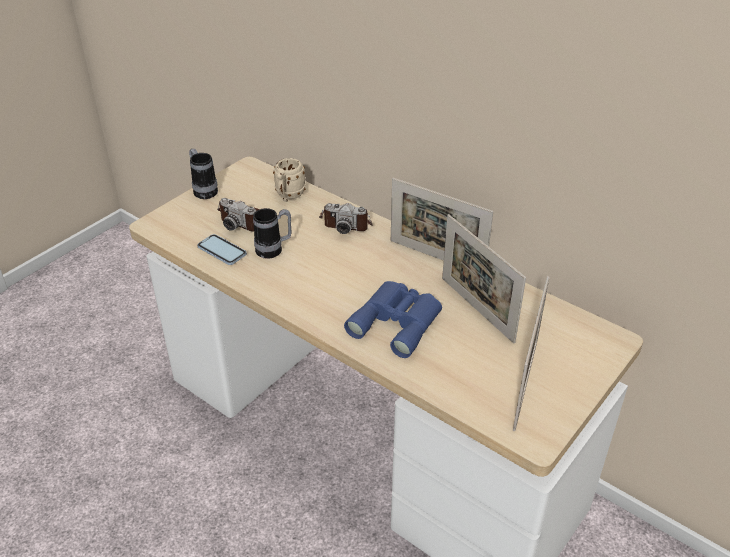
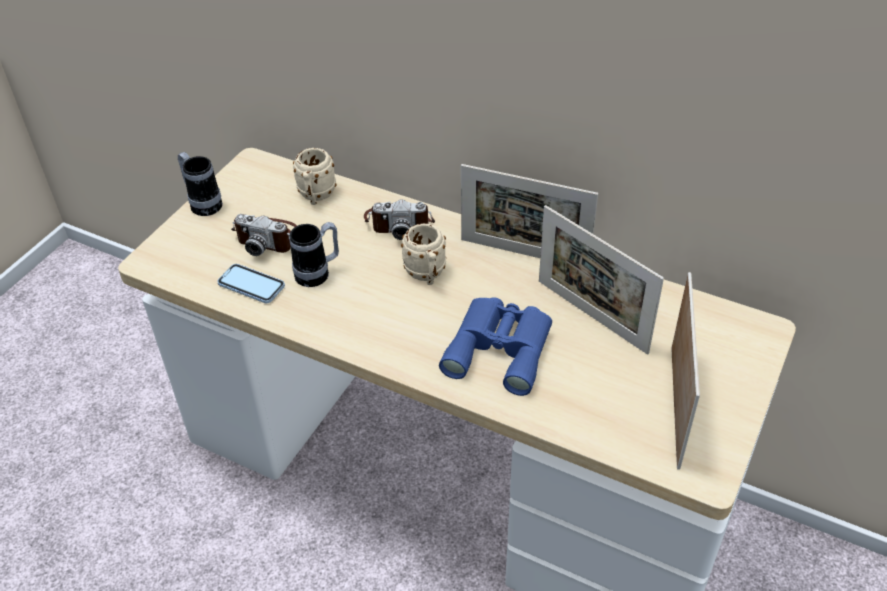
camera: 10 degrees left, 5 degrees up
(356, 262) = (427, 275): none -> beige mug

